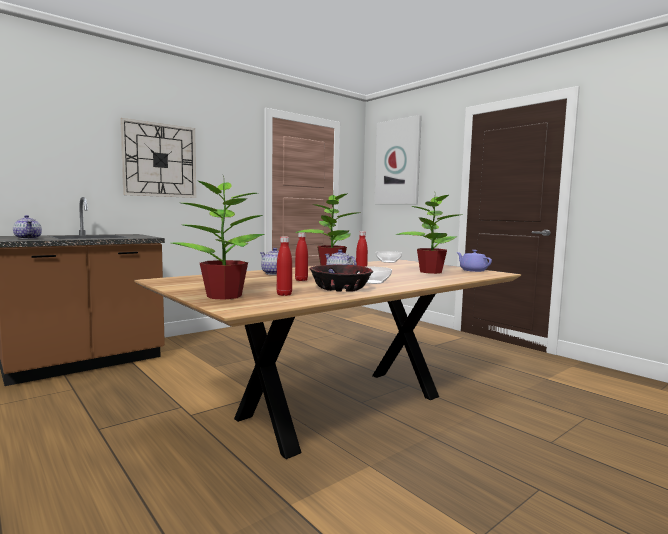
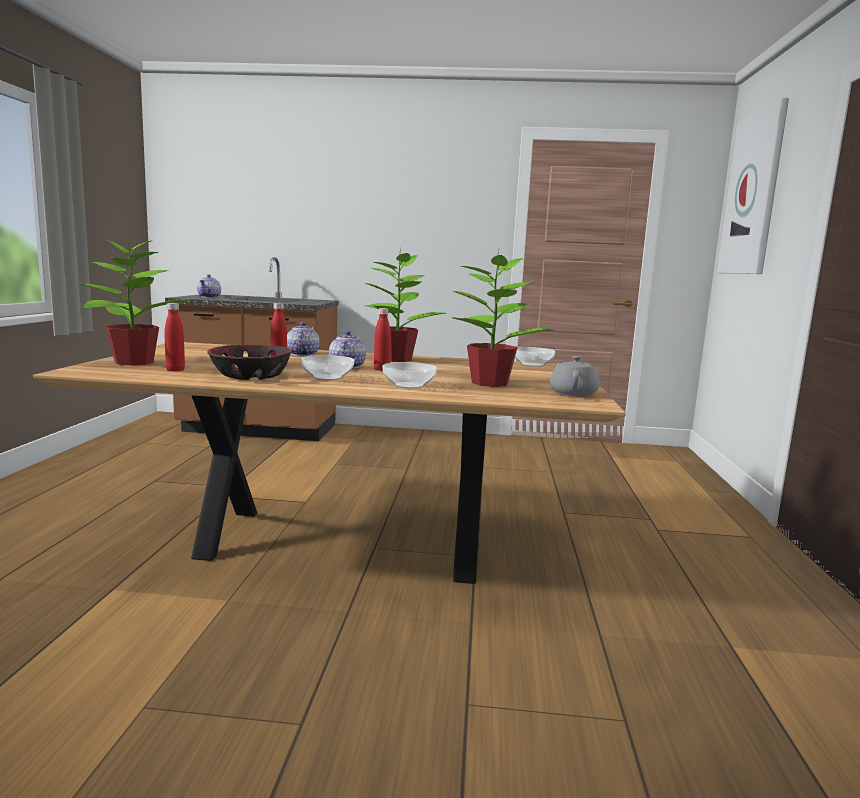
camera: 45 degrees right, 5 degrees up
(160, 160) = (368, 213): wall clock -> none
(420, 279) = (408, 386): none -> bowl
(472, 270) = (573, 393): purple teapot -> grey teapot

